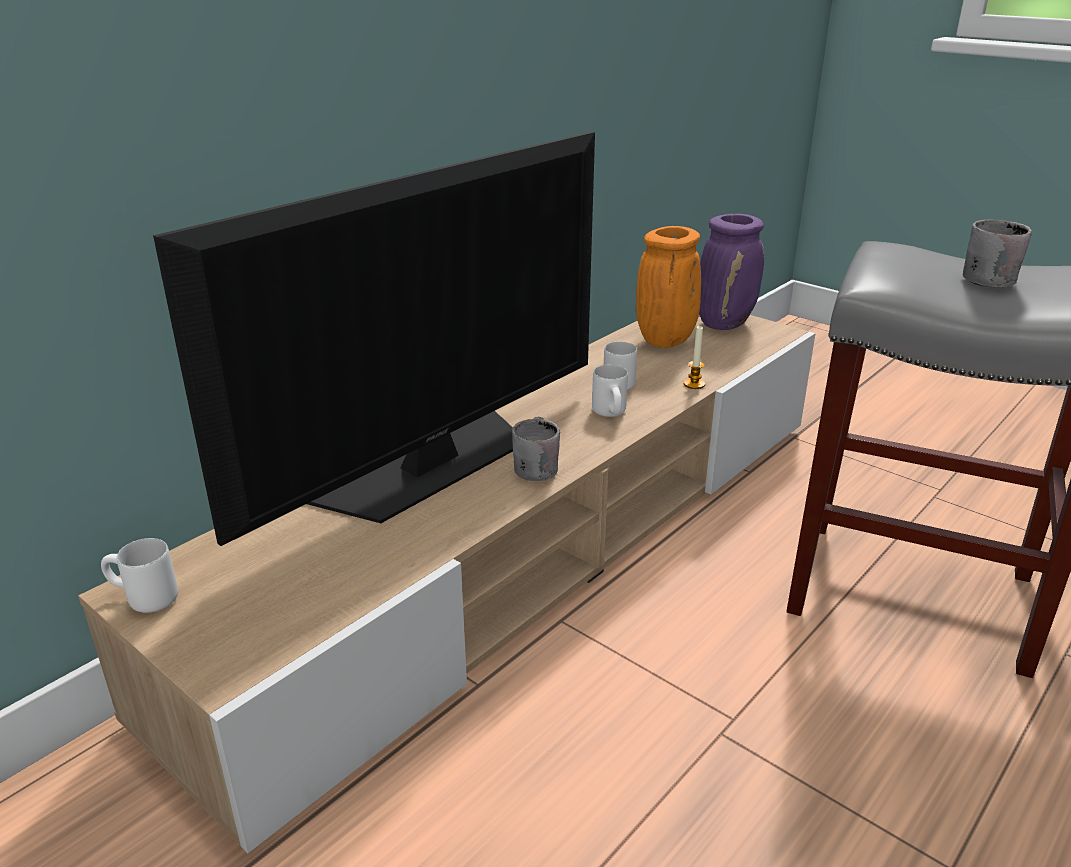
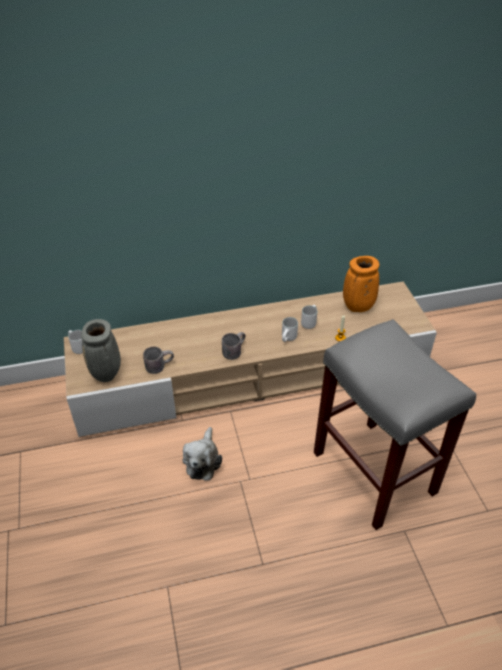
camera: 35 degrees right, 15 degrees up
(286, 618) = (107, 374): none -> grey vase
(430, 465) = (199, 333): television -> none
(604, 737) = (202, 460): none -> plush toy
(724, 323) = (399, 307): purple vase -> none
(986, 276) = (397, 366): grey mug -> grey mug (158, 365)

